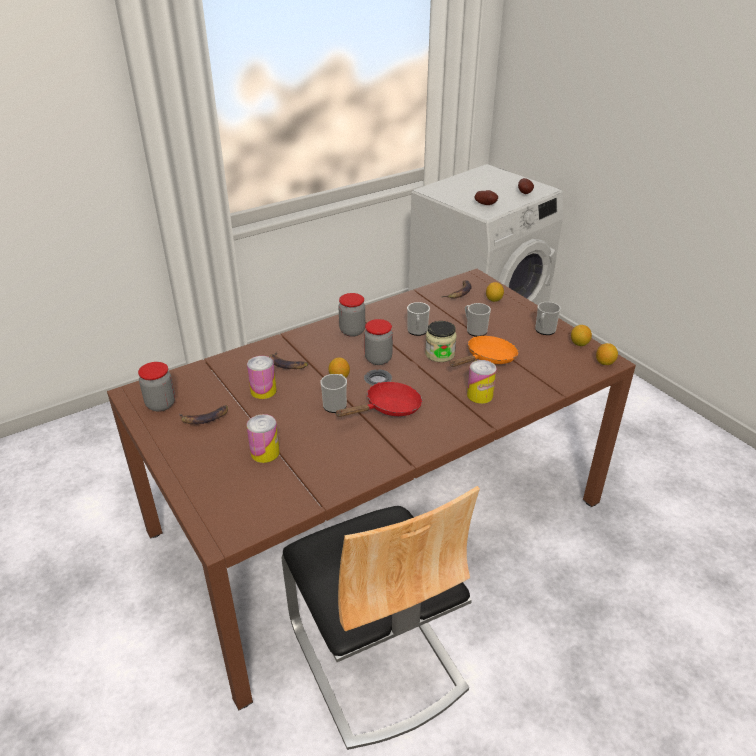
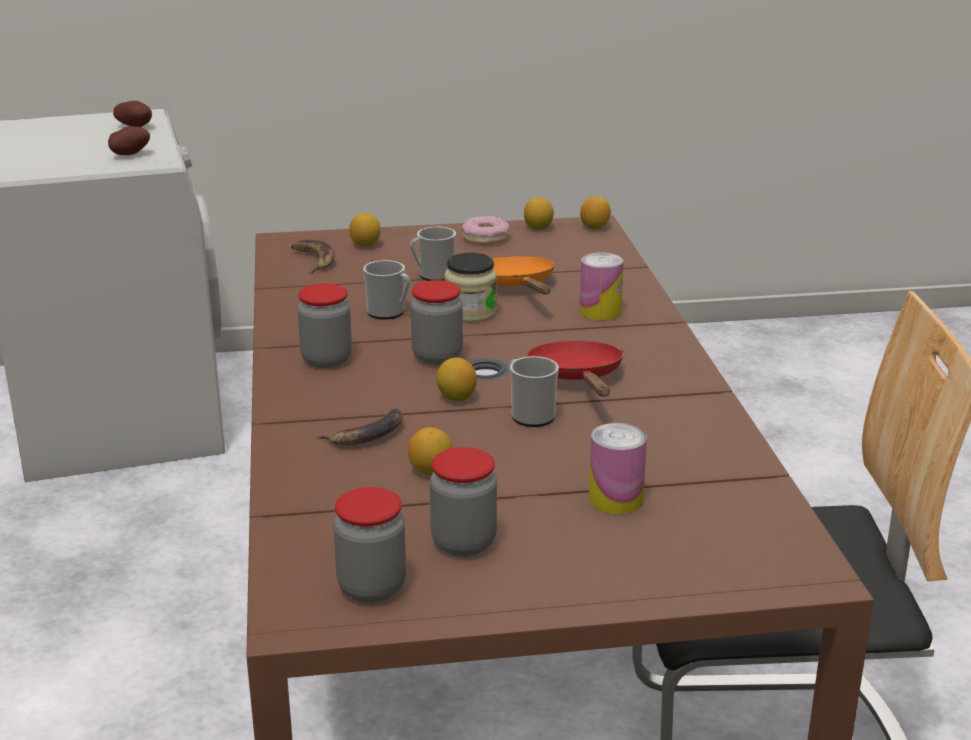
camera: 65 degrees left, 10 degrees down
(205, 418) = (463, 543): banana -> jar
(263, 391) = (430, 470): can -> lemon
(544, 331) = (485, 238): mug -> donut

